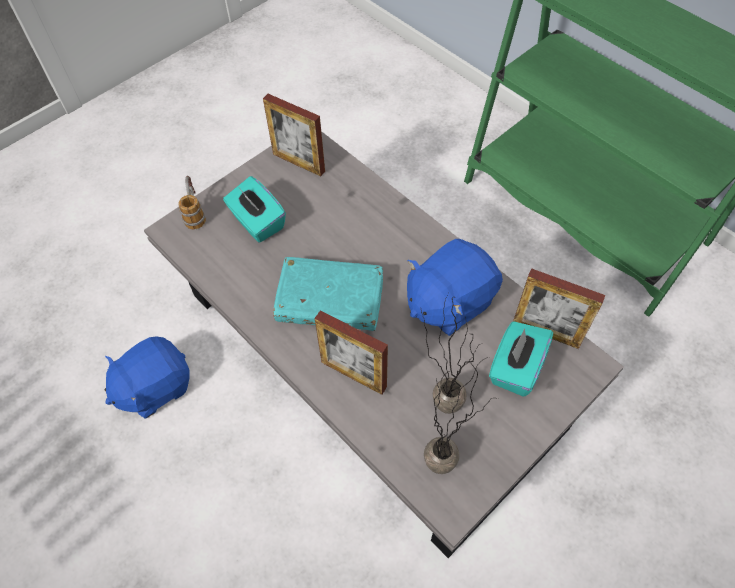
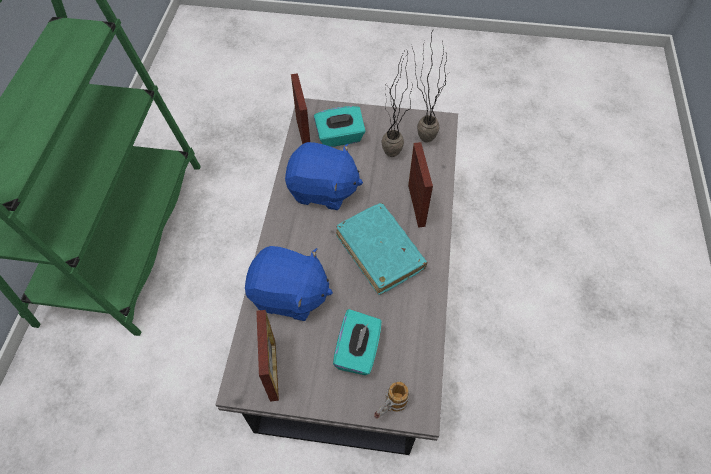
camera: 130 degrees left, 0 degrees up
(154, 387) = (496, 413): blue plush toy -> blue plush toy (289, 295)

